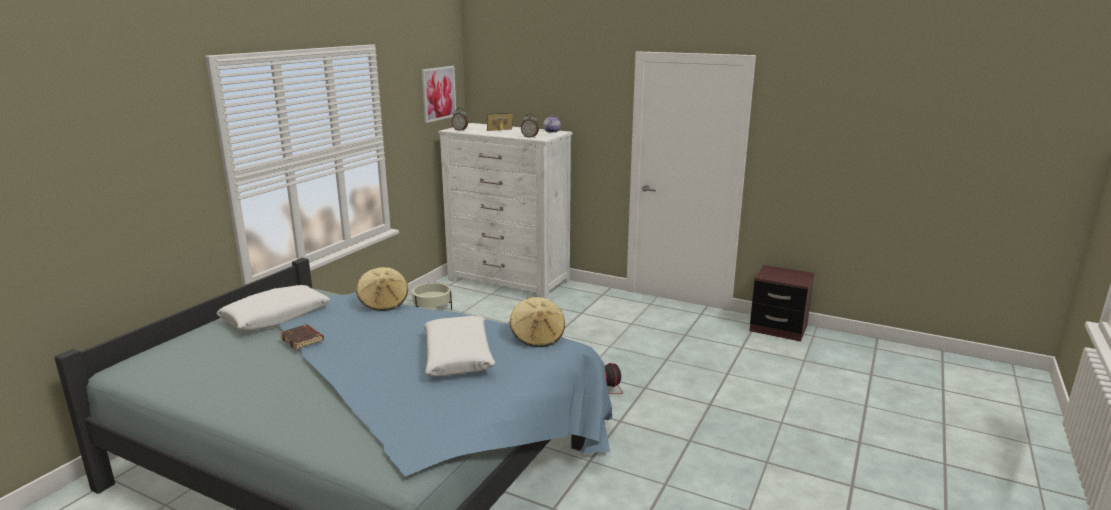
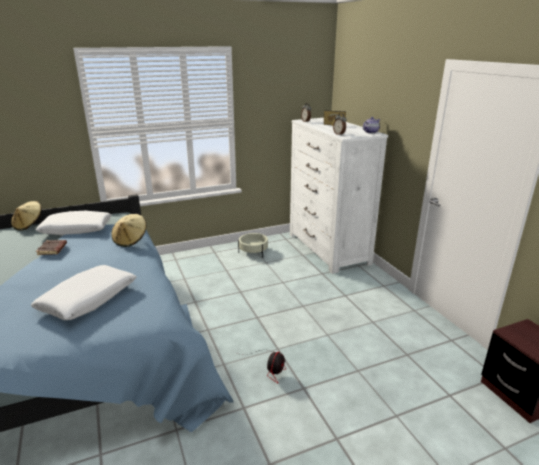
camera: 40 degrees right, 5 degrees up
(438, 93) = (300, 90): picture -> none
(537, 337) = (155, 308): beige hat -> beige hat (29, 225)

